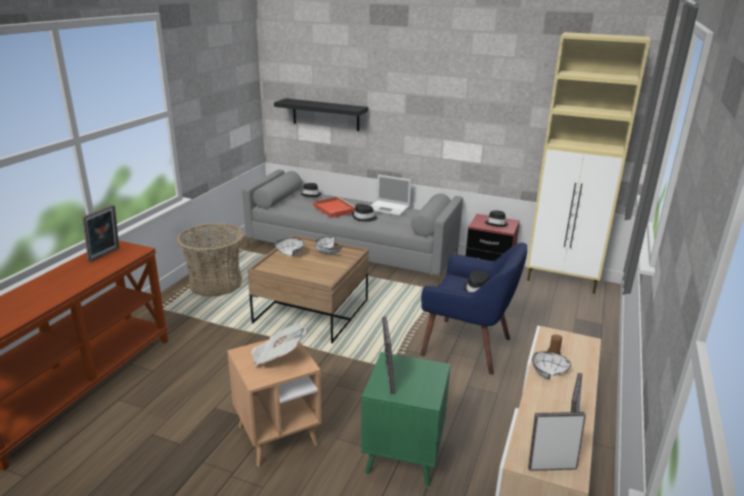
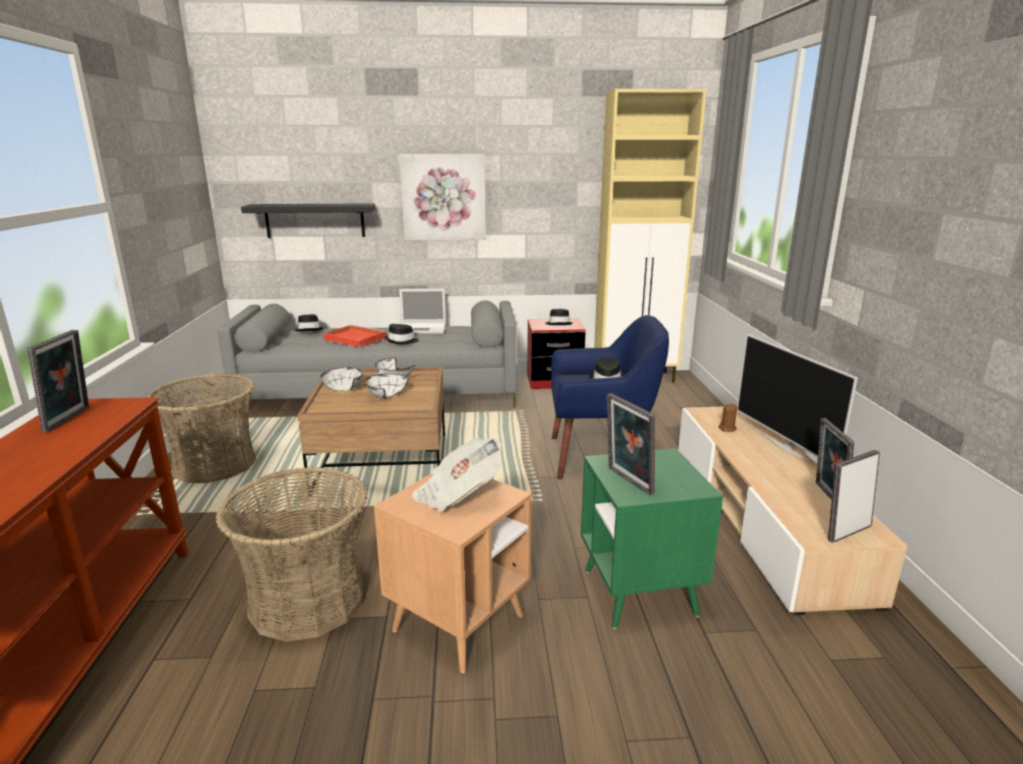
camera: 25 degrees left, 5 degrees down
(208, 392) = (307, 600): none -> basket
(419, 107) = (443, 197): none -> picture
(545, 373) = (740, 447): white bowl -> white bowl (383, 396)
(586, 384) = (786, 447): none -> television

